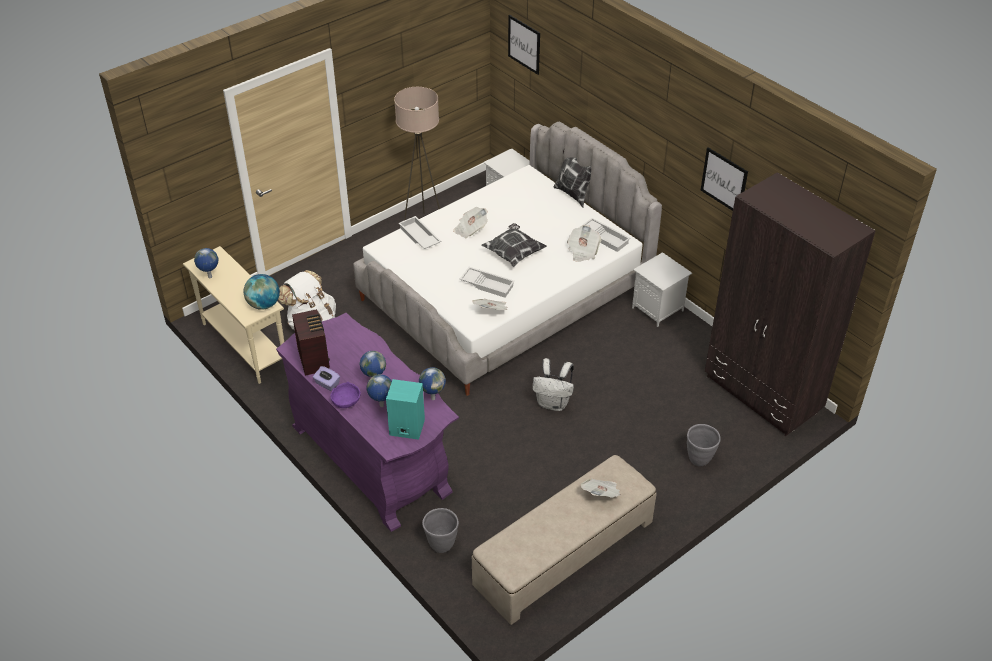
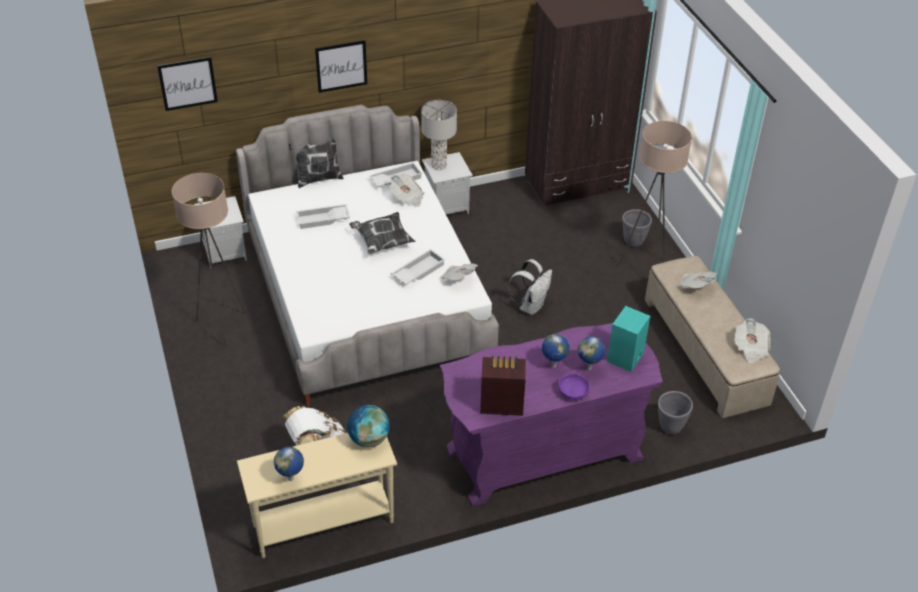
camera: 70 degrees left, 0 degrees up
(327, 384) = (542, 401): purple tissue box -> none
(419, 237) = (313, 300): white tray -> white tray (323, 220)
(432, 398) = (593, 331): globe -> none
(470, 229) = (326, 260): newspaper -> newspaper (750, 348)
(657, 478) = (645, 271): none -> beige floor lamp
(661, 265) = (439, 165): none -> white table lamp
(724, 180) = (476, 47): picture -> picture (341, 66)

